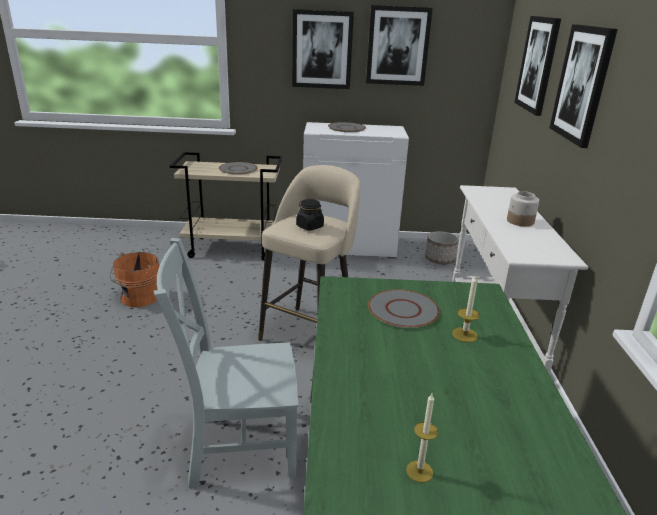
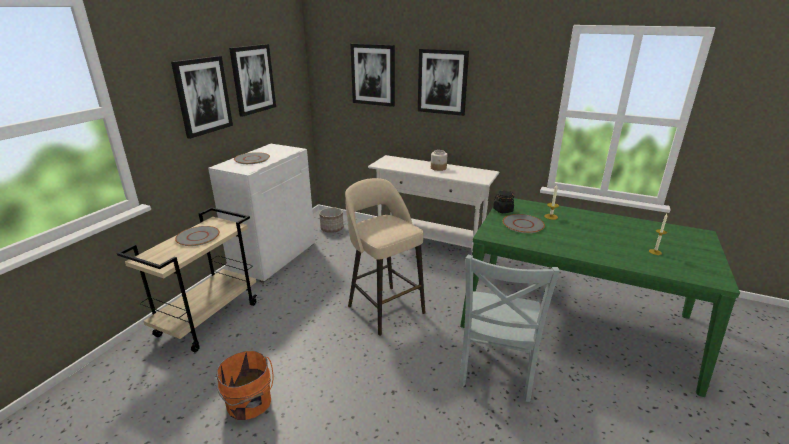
camera: 65 degrees left, 0 degrees up
(309, 226) = (390, 226): black jar -> black jar (502, 210)

